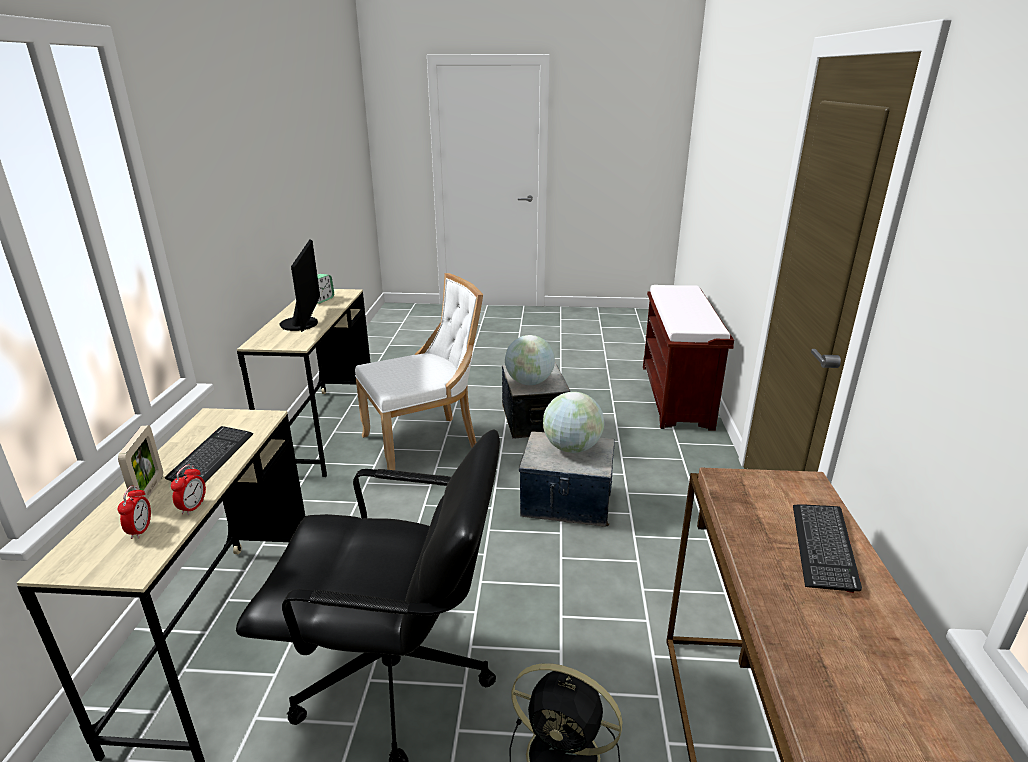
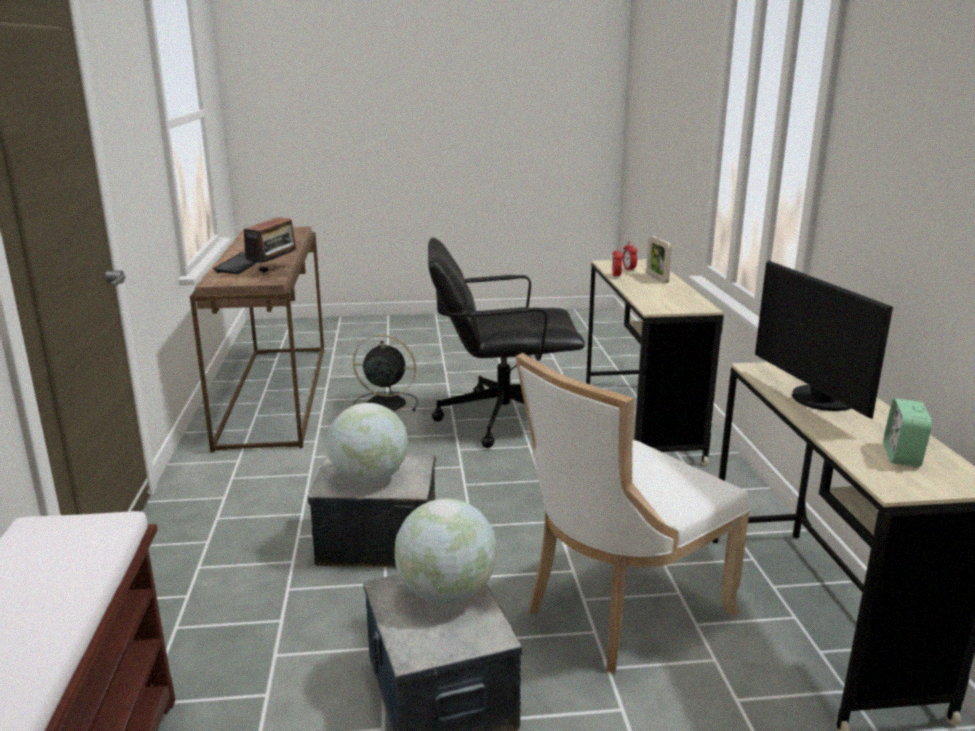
camera: 170 degrees right, 5 degrees down
(212, 457) = (649, 290): keyboard -> none
(743, 515) = (274, 270): none -> radio

